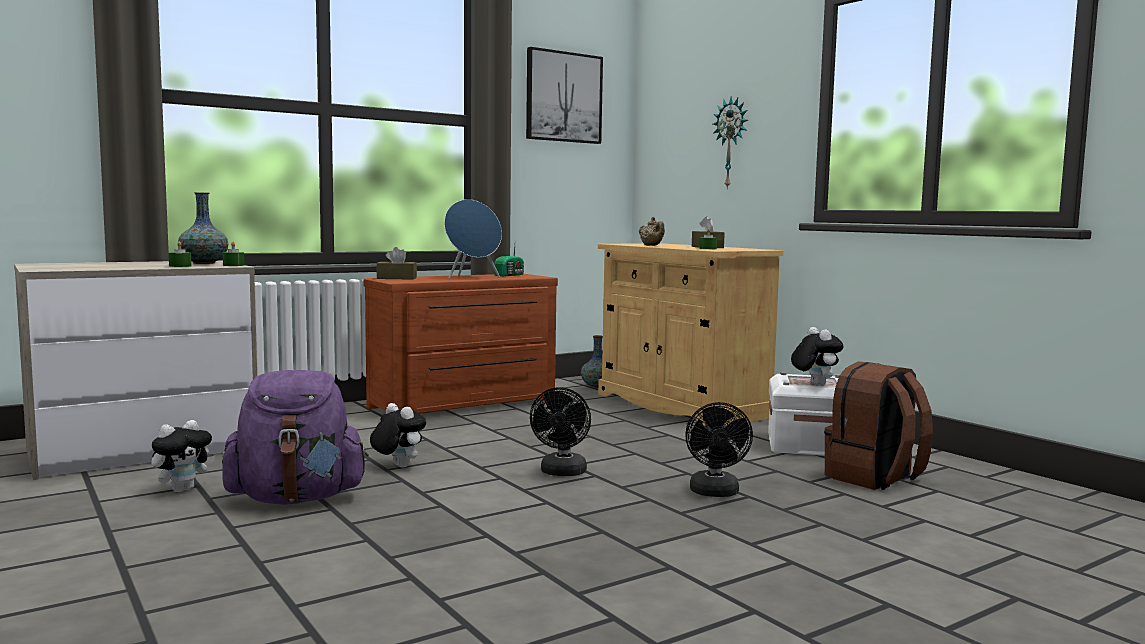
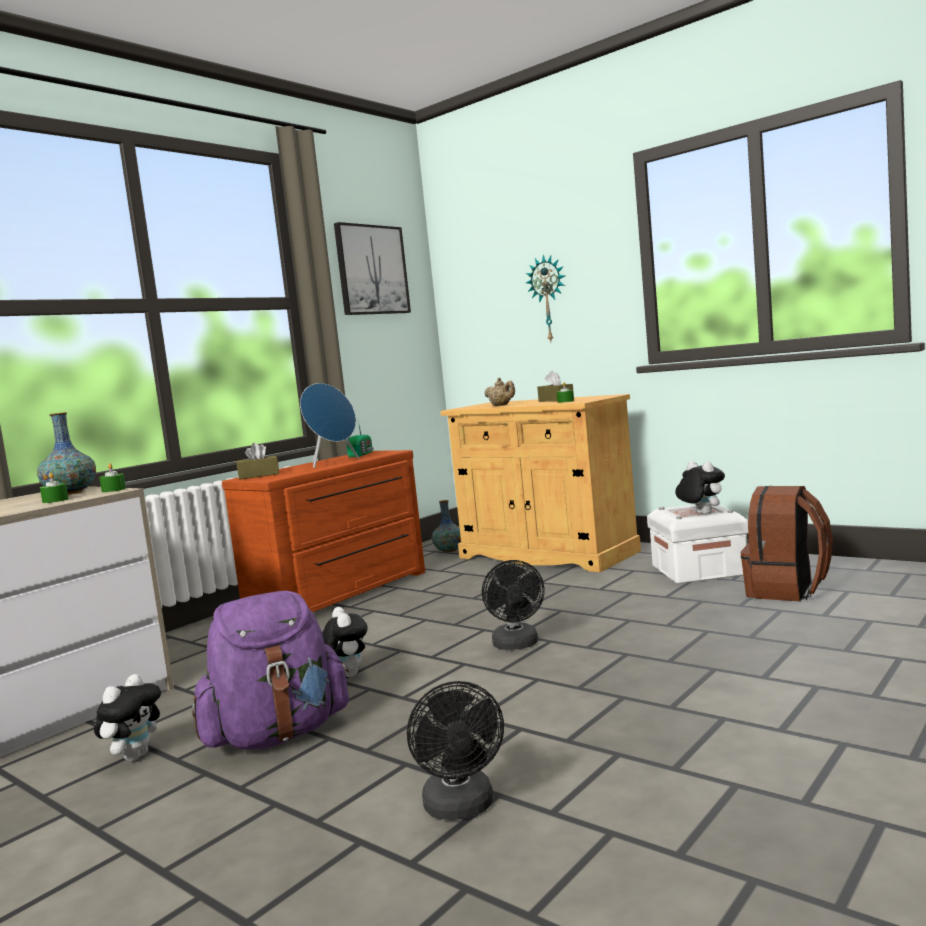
camera: 15 degrees left, 0 degrees up
(397, 466) = (346, 675): plush toy -> plush toy turned 45 degrees clockwise
(715, 493) = (676, 634): black fan -> black fan (461, 808)

